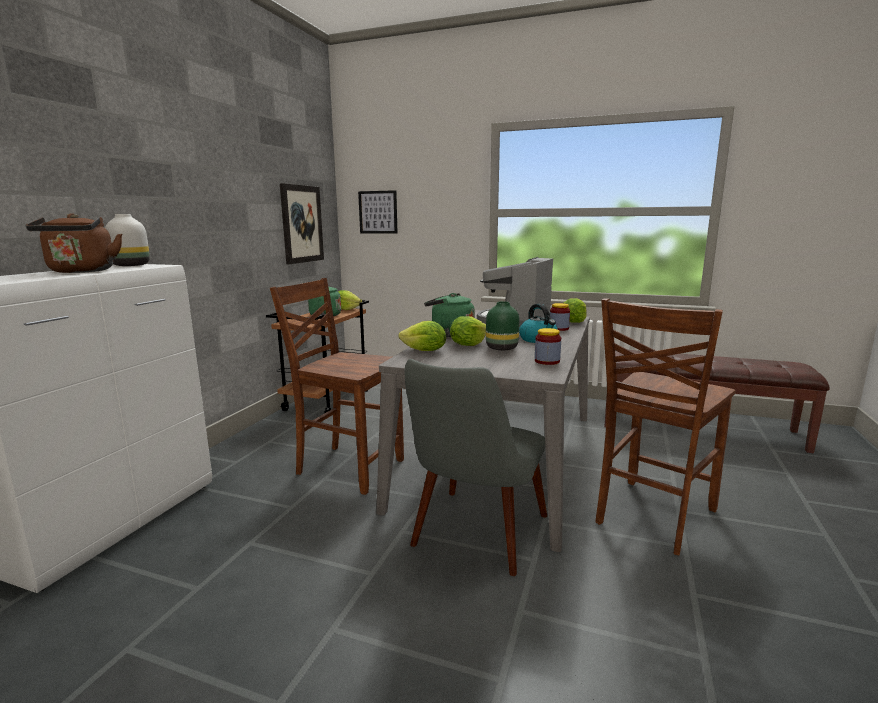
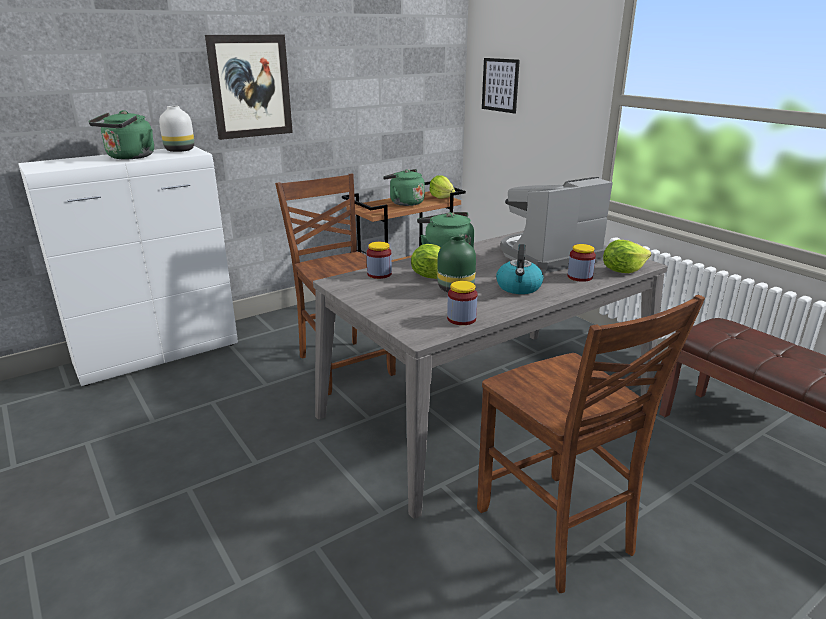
camera: 35 degrees right, 10 degrees up
(81, 271) = (129, 157): brown kettle -> green kettle
(302, 224) = (405, 98): picture -> picture (250, 86)
(424, 351) = (379, 274): lettuce -> jar
(473, 539) = (358, 472): grey chair -> none
(652, 516) = (556, 532): brown chair -> brown chair turned 105 degrees counterclockwise

